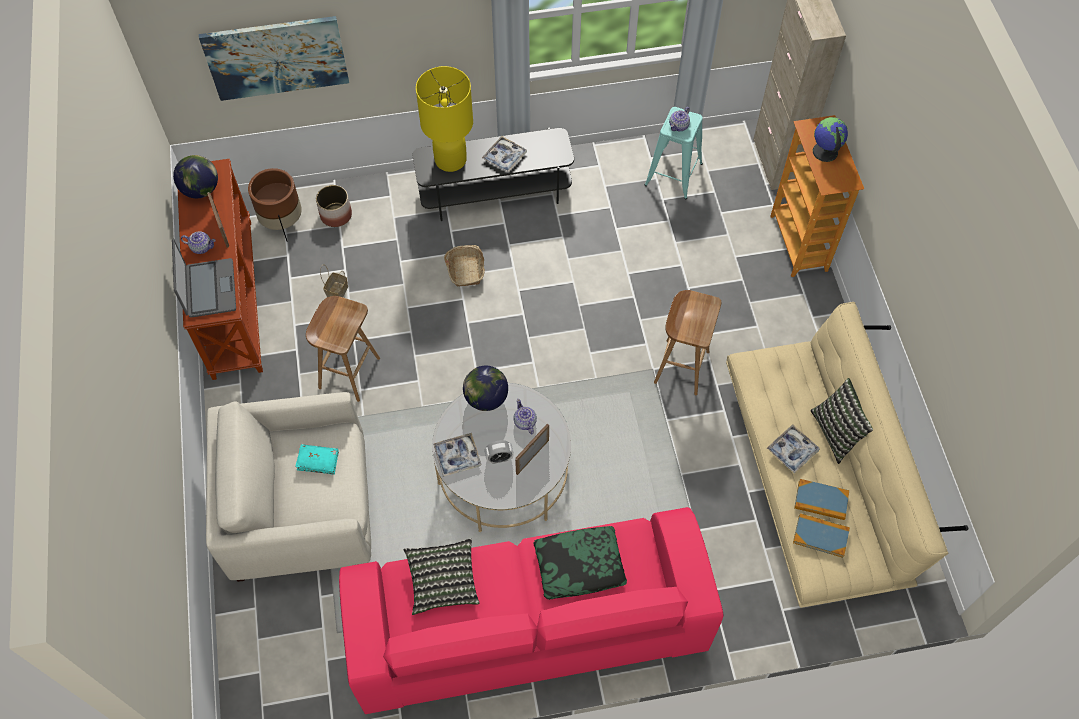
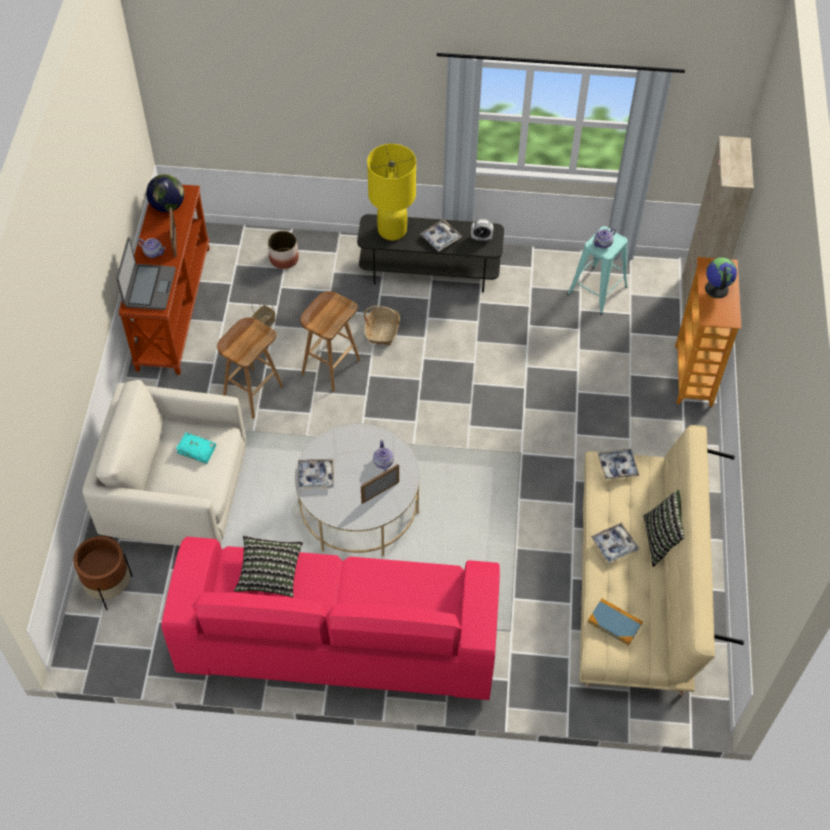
camera: 15 degrees right, 5 degrees down
(276, 57) = (256, 107): picture -> none
(282, 223) = (236, 255): brown planter -> brown planter (109, 587)
(486, 398) = (356, 435): globe -> none
(499, 458) = (351, 486): alarm clock -> alarm clock (481, 238)
(579, 566) = (389, 590): pillow -> none
(681, 366) = (547, 456): brown stool -> brown stool (331, 366)
(767, 363) = (617, 466): none -> tray
(821, 501) = (625, 593): book -> none

